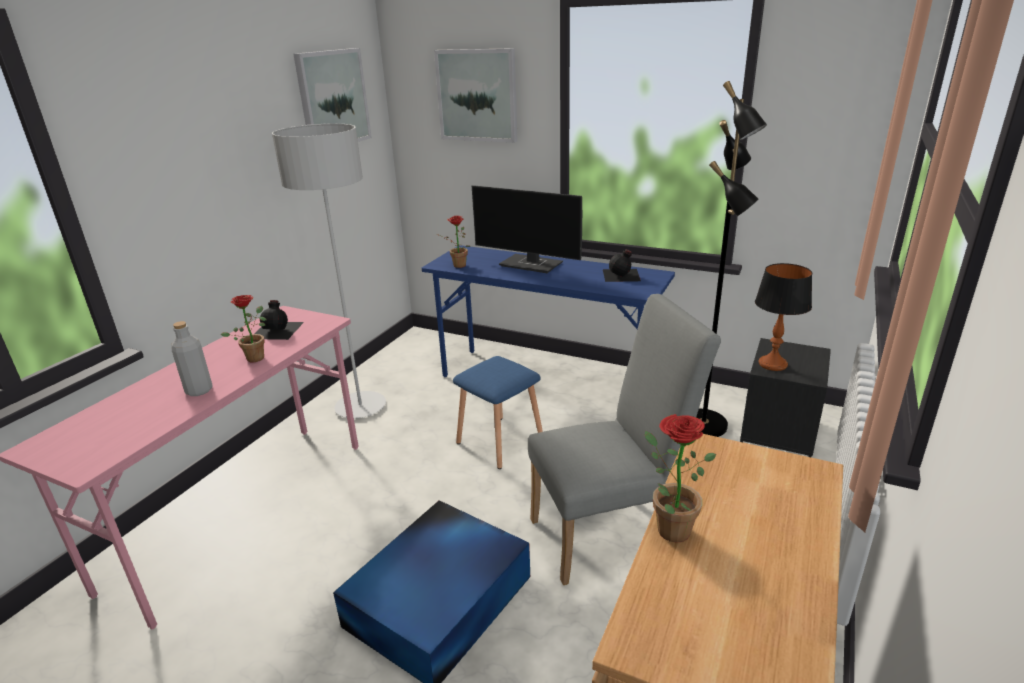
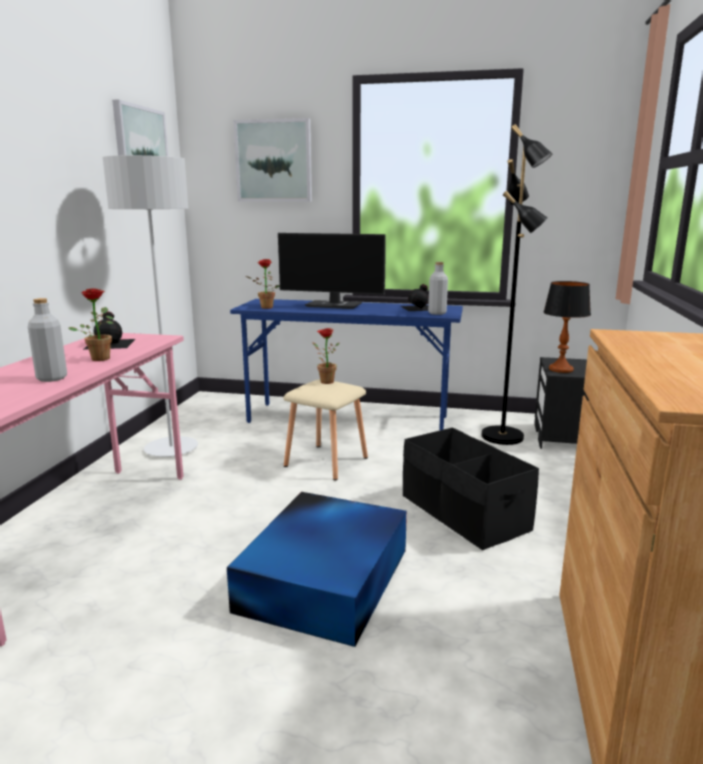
camera: 15 degrees left, 10 degrees down
(498, 441) = (324, 462): blue stool -> beige stool
(611, 534) = (463, 513): grey chair -> black storage box
(634, 288) = (437, 313): none -> grey bottle
(667, 527) = (635, 360): potted plant -> potted plant (324, 381)

